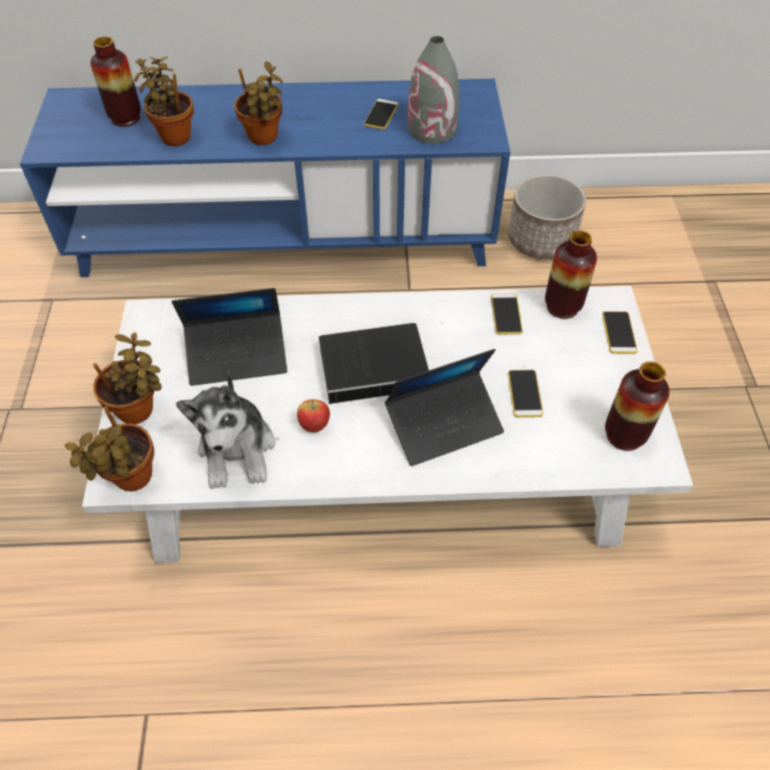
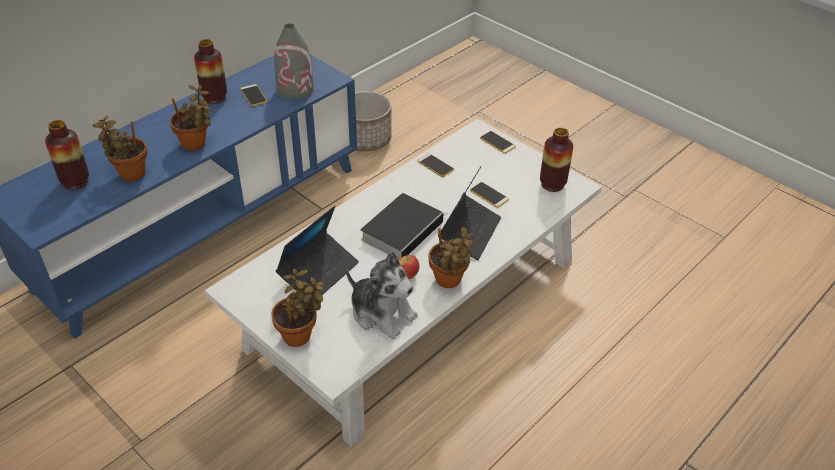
camera: 45 degrees left, 10 degrees down
(130, 479) = (342, 368): potted plant -> potted plant (449, 281)
(562, 307) = (457, 146): vase -> vase (214, 97)

